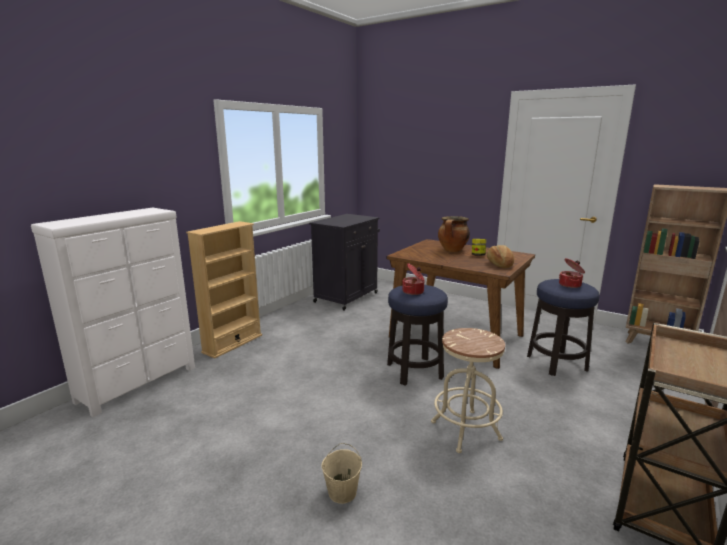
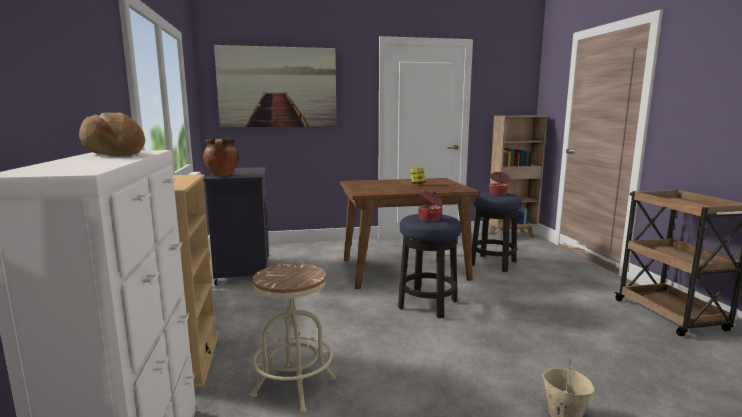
camera: 45 degrees left, 5 degrees down
(412, 146) = (278, 87): none -> picture
(452, 250) = (390, 184): cooking pot -> cooking pot (222, 175)
(465, 430) = (535, 327): beige stool -> beige stool (294, 387)
(499, 264) = (449, 186): bread -> bread (115, 154)

